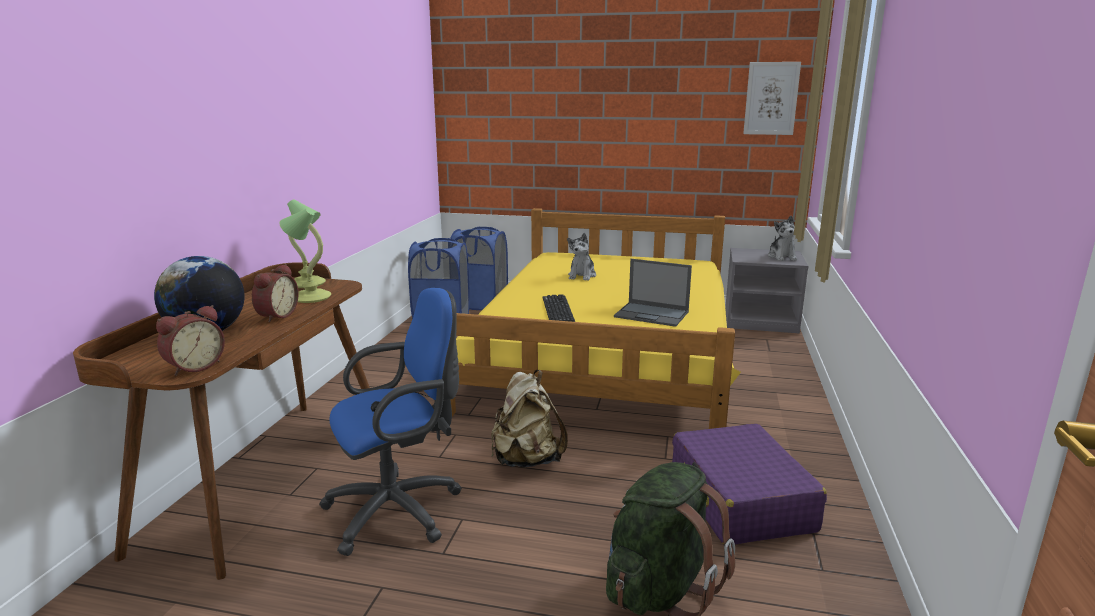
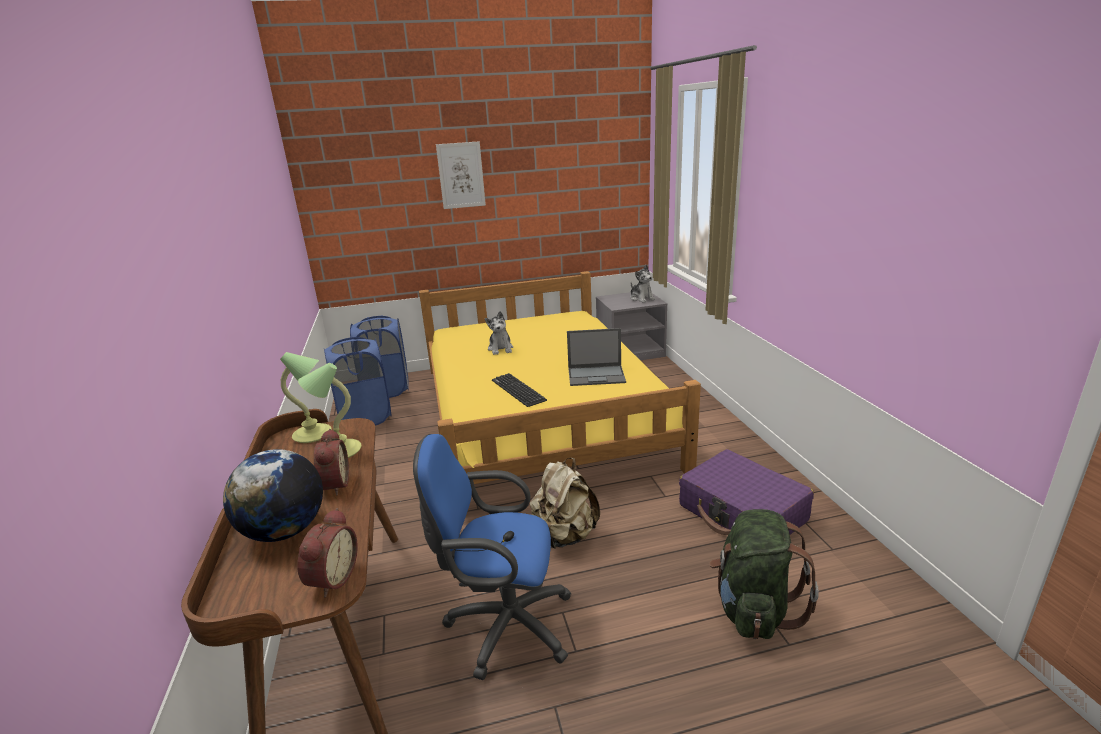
camera: 25 degrees left, 5 degrees up
(400, 510) = (503, 625): blue office chair -> blue office chair turned 120 degrees counterclockwise
(771, 98) = (612, 169): picture -> picture (461, 175)

